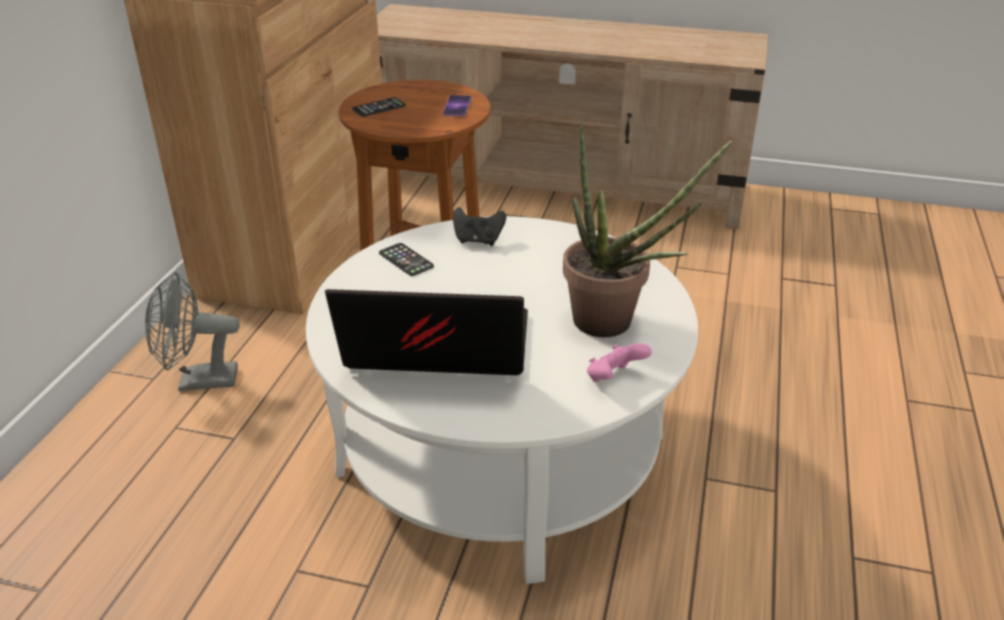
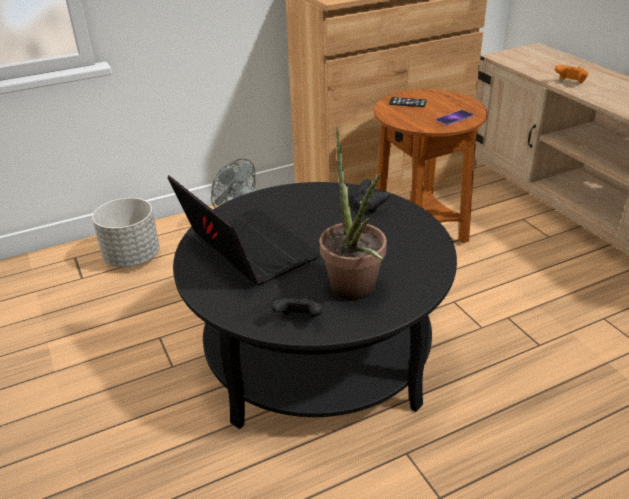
camera: 50 degrees right, 0 degrees up
(86, 511) = (133, 257): none -> grey planter
(406, 260) = (315, 198): phone -> none
(496, 36) = (570, 83): none -> orange game controller
(502, 452) = (317, 352): white coffee table -> black coffee table
(614, 378) = (299, 319): pink game controller -> black game controller

